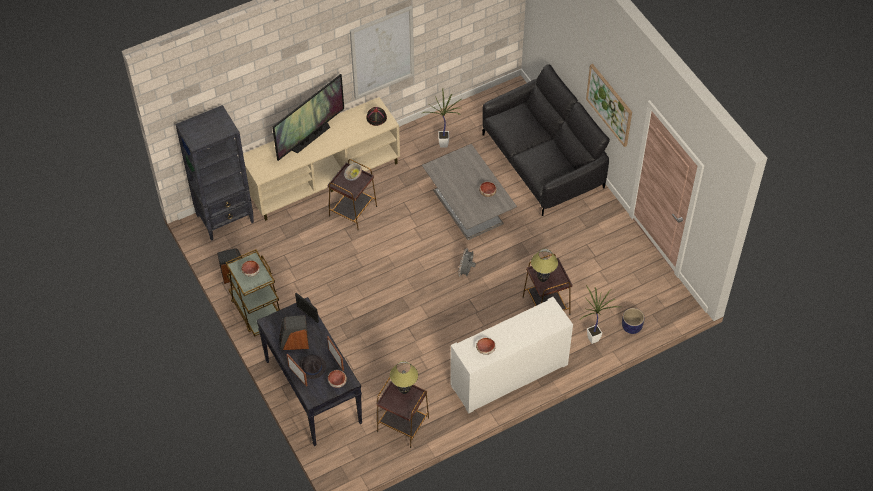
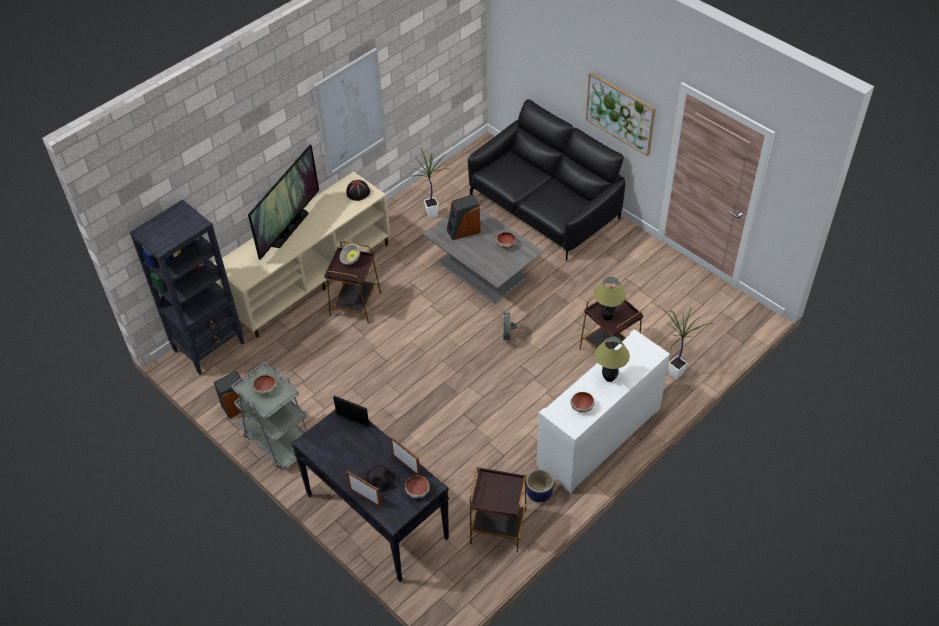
camera: 15 degrees left, 5 degrees down
(257, 310) = (278, 439): brown cart -> grey cart
(294, 342) = (347, 457): speaker -> speaker (463, 230)
(404, 391) = (497, 482): table lamp -> table lamp (609, 378)
(631, 327) = (711, 351): planter -> planter (539, 494)

